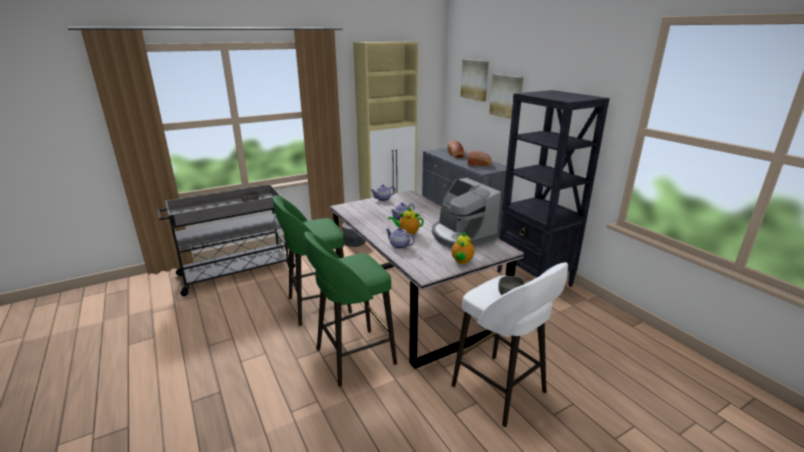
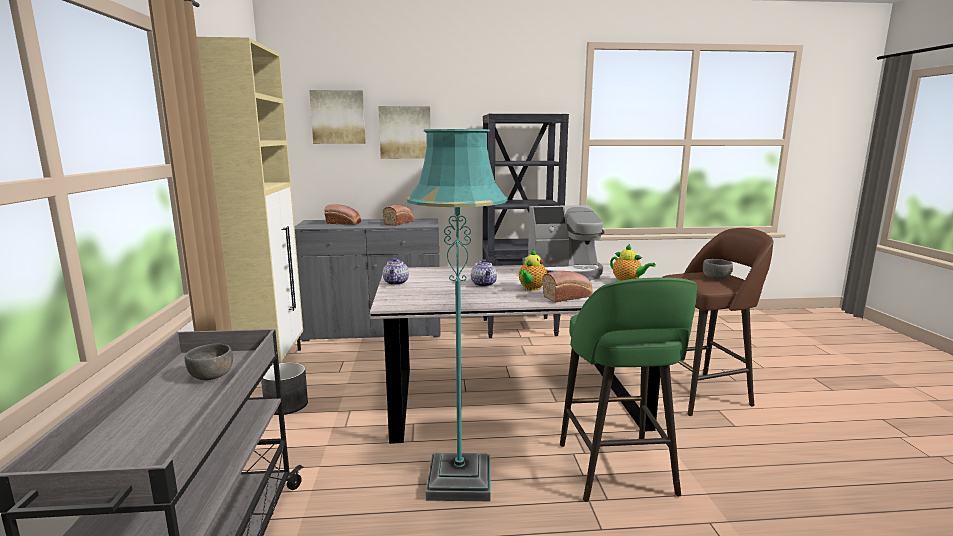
camera: 65 degrees left, 10 degrees down
(317, 306) = (459, 480): green stool -> turquoise floor lamp
(399, 246) = (568, 296): teapot -> bread
(501, 390) = (701, 393): white stool -> brown stool

